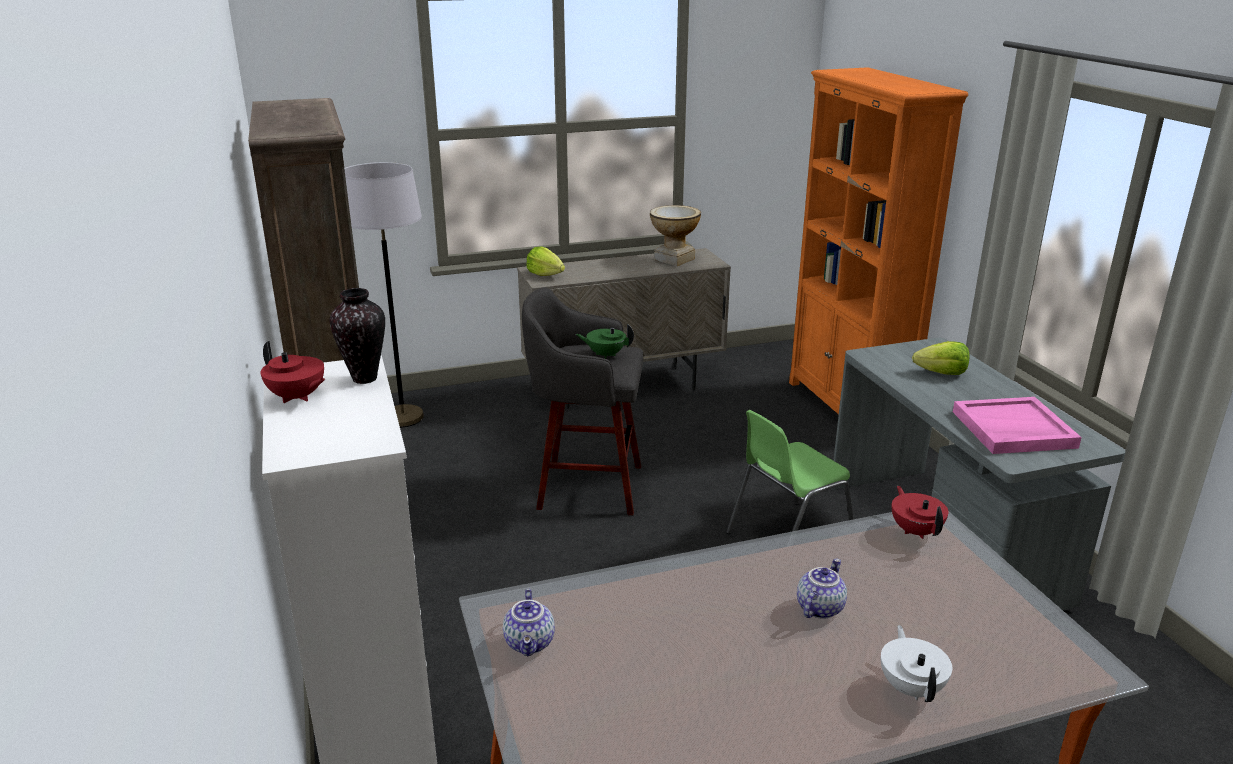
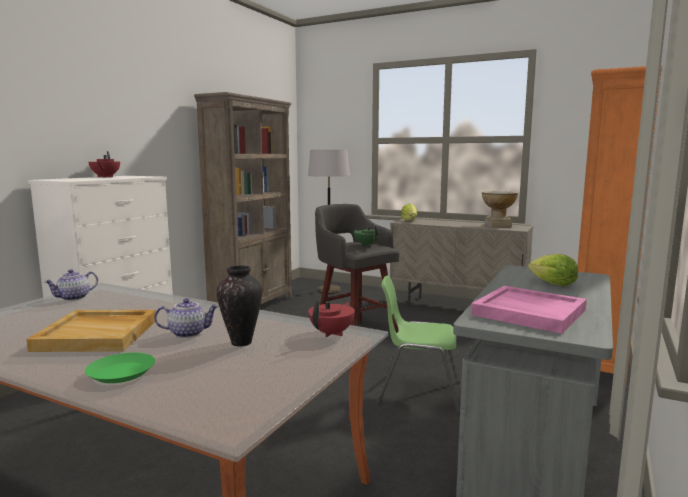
camera: 45 degrees right, 15 degrees down
(365, 379) = (137, 177): vase -> vase (241, 343)
(750, 667) = (99, 334): none -> beige tray
(911, 687) = (122, 373): white teapot -> green plate

